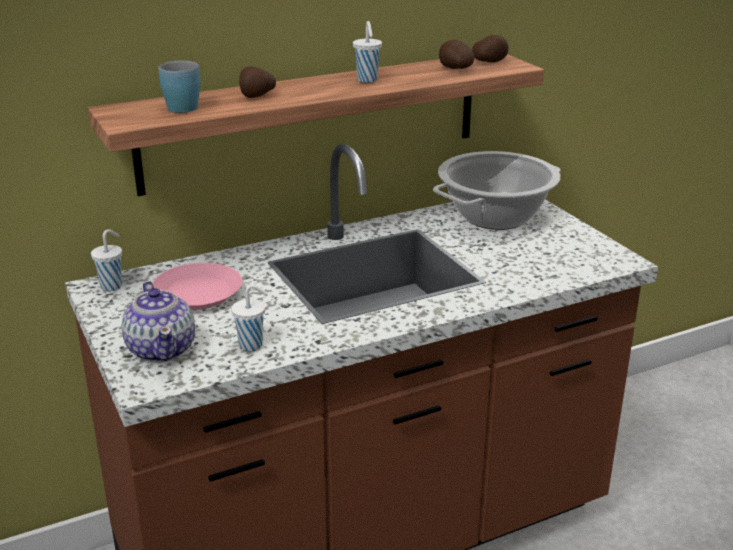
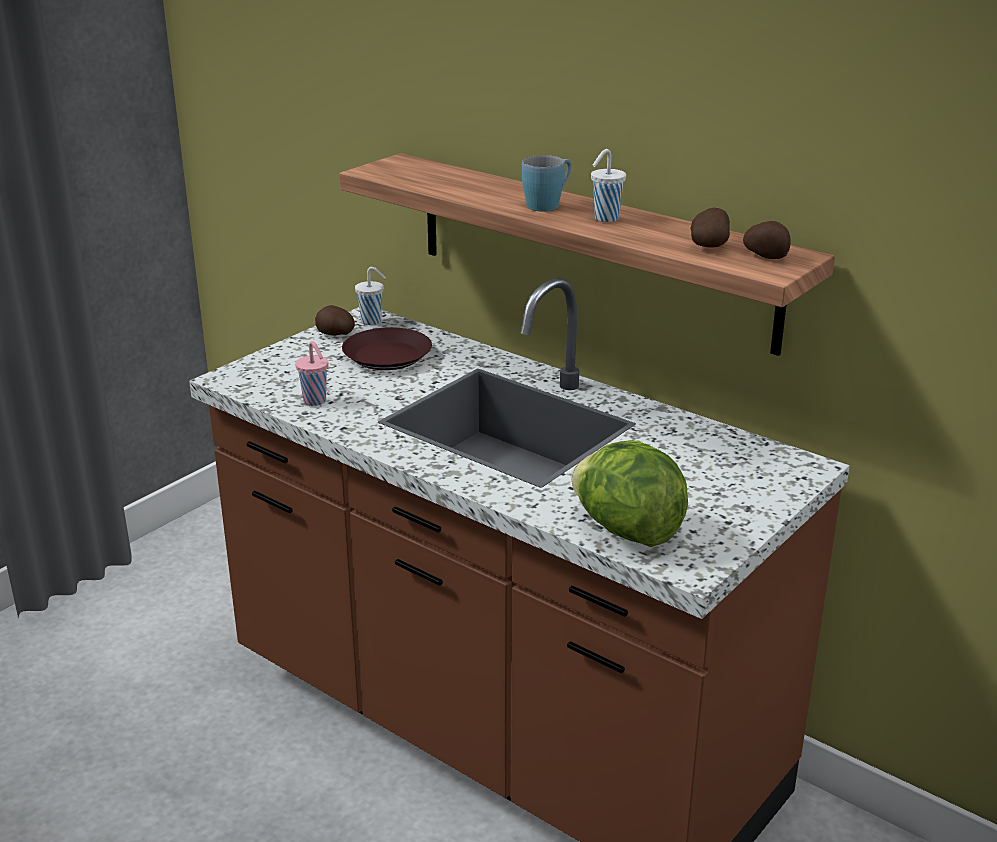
camera: 65 degrees right, 0 degrees up
(162, 349) = (284, 369): teapot -> none
(181, 106) = (434, 175): blue mug -> blue mug (548, 204)
(197, 294) = (386, 356): pink plate -> brown plate
(252, 345) = (315, 401): white cup -> pink cup
(256, 96) = (493, 192): potato -> potato (335, 334)
(495, 217) = (725, 462): cooking pot -> none
(566, 268) = (626, 531): none -> lettuce

